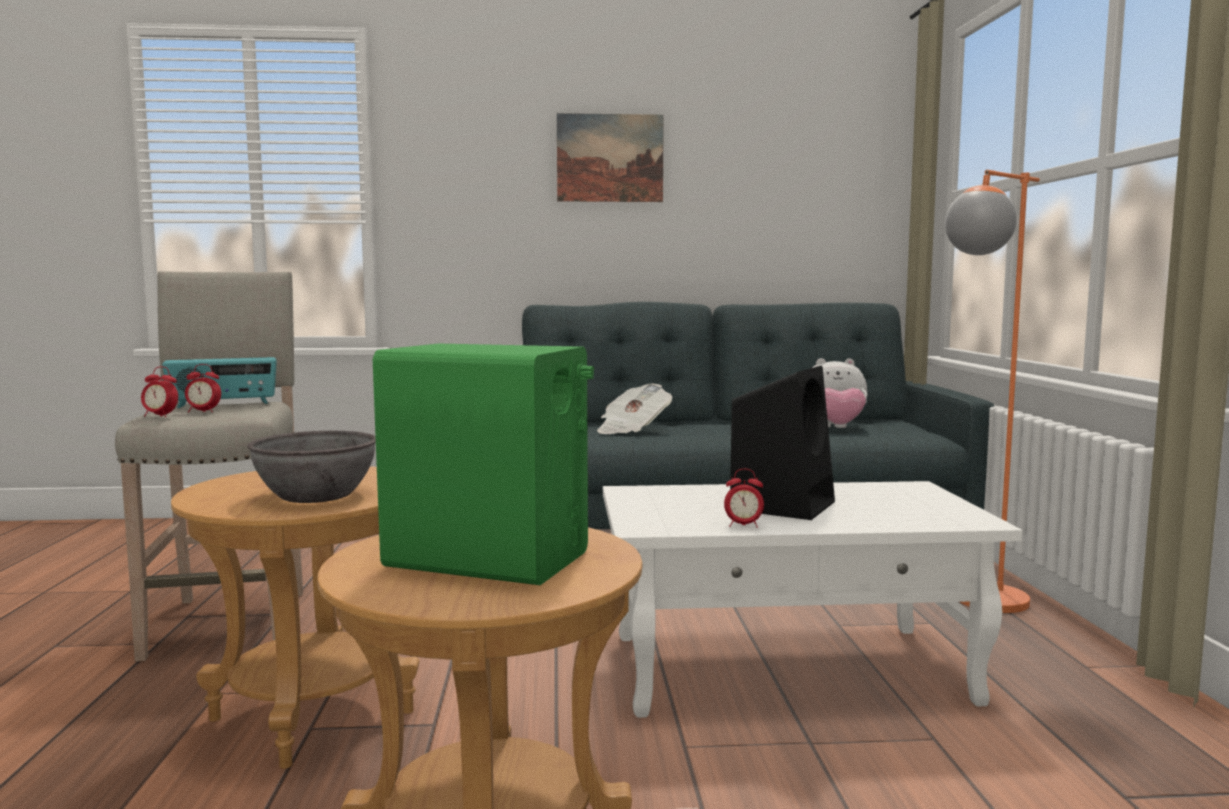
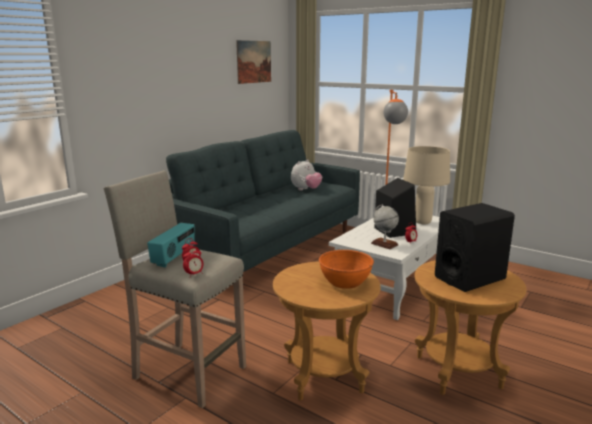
camera: 50 degrees left, 10 degrees up
(316, 495) = (345, 282): grey bowl -> orange bowl
(489, 559) = (469, 278): green speaker -> black speaker
(610, 158) = (183, 65): picture -> picture (254, 62)
(632, 430) = (250, 210): newspaper -> none
(679, 513) = (384, 244): none -> globe
(905, 512) = (422, 222): none -> beige table lamp

